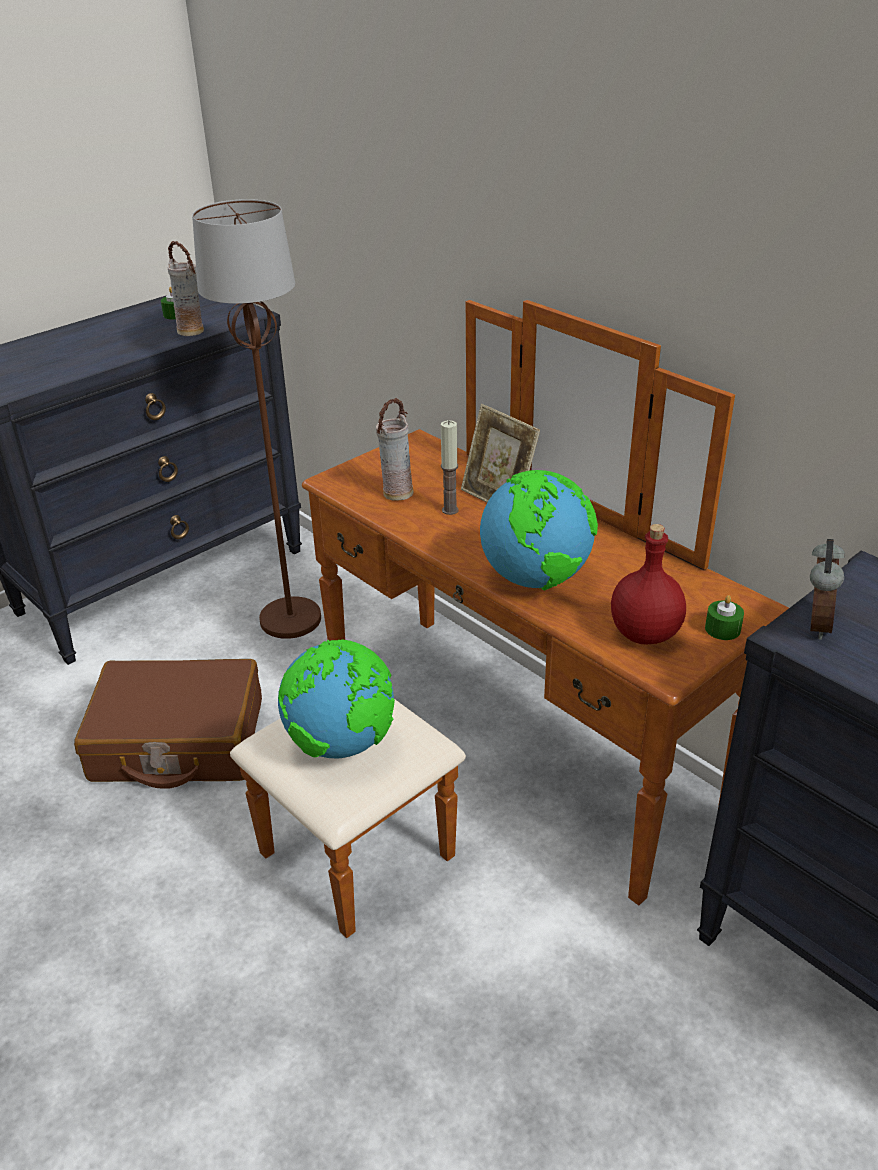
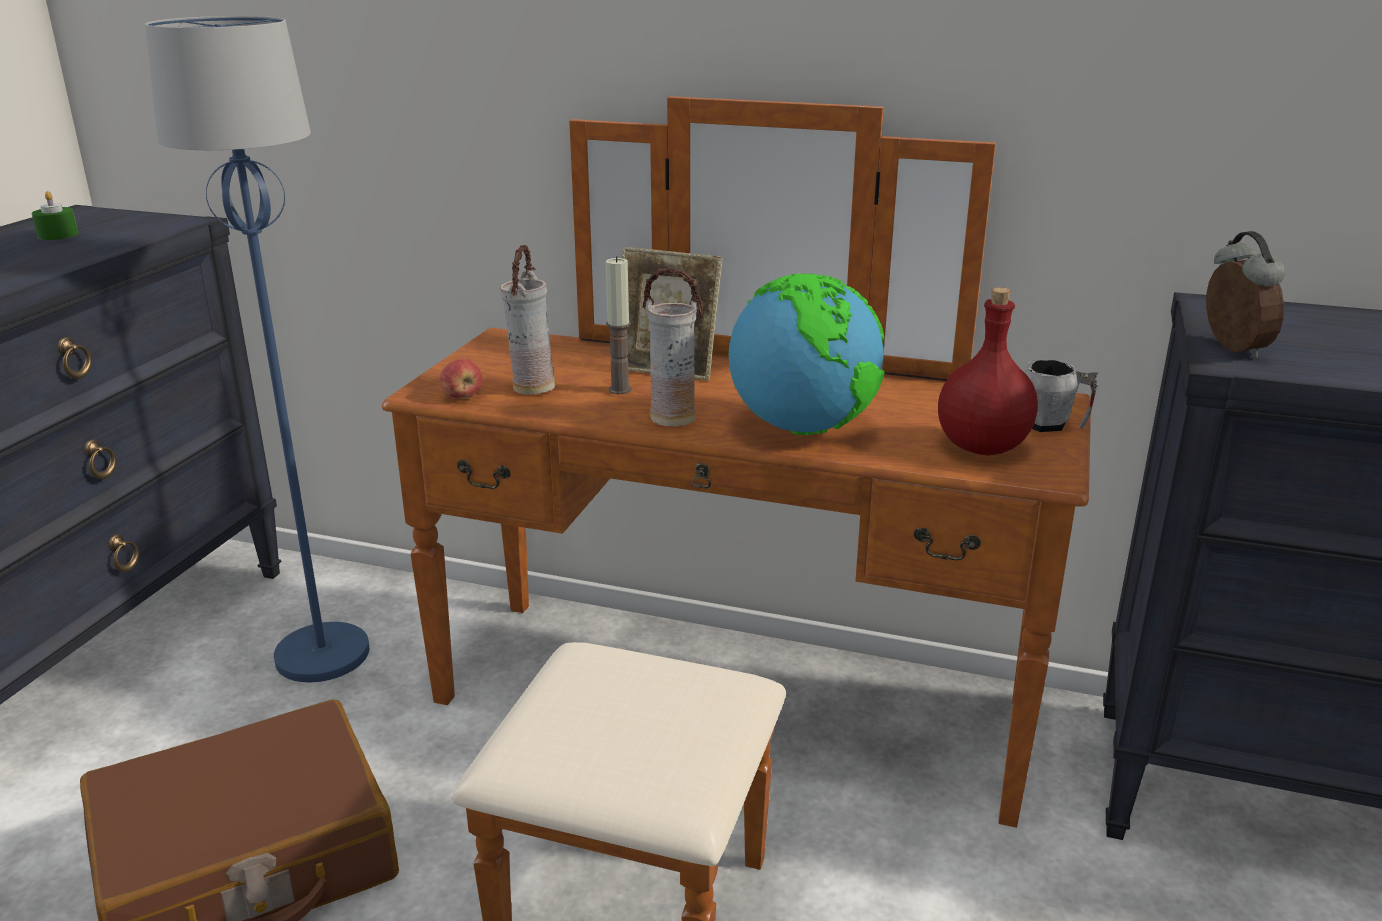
camera: 30 degrees left, 10 degrees down
(191, 331) = (106, 246): vase -> vase (673, 418)
(289, 619) = (321, 655): brown floor lamp -> blue floor lamp
(342, 744) = (631, 721): globe -> none
(349, 490) = (462, 397): none -> apple
(722, 629) = (1052, 424): green candle -> grey mug

